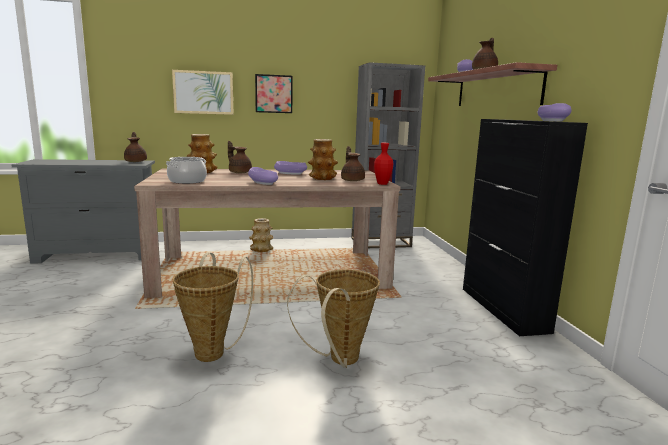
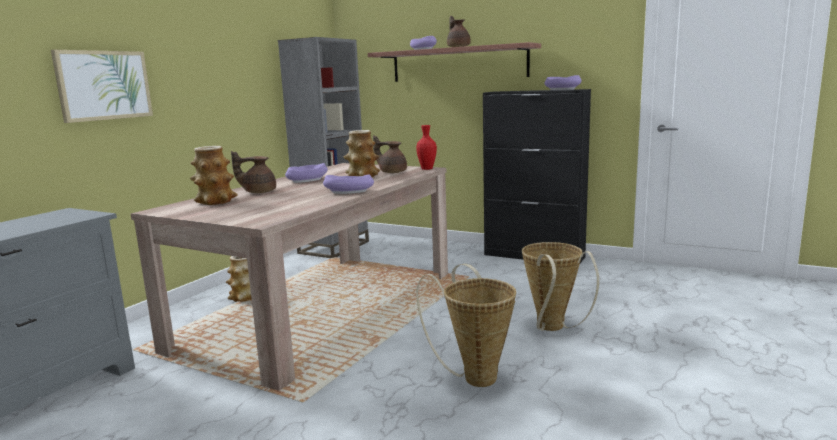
camera: 50 degrees left, 0 degrees up
(136, 161) = (58, 214): brown teapot -> none
(187, 181) = (278, 211): cooking pot -> none
(274, 94) = (195, 80): picture -> none

